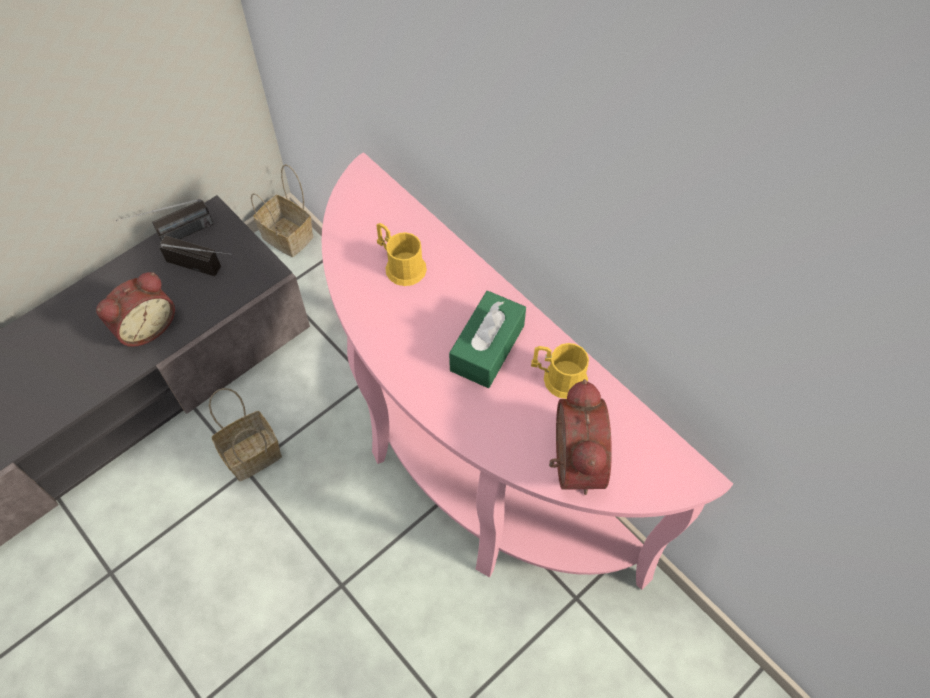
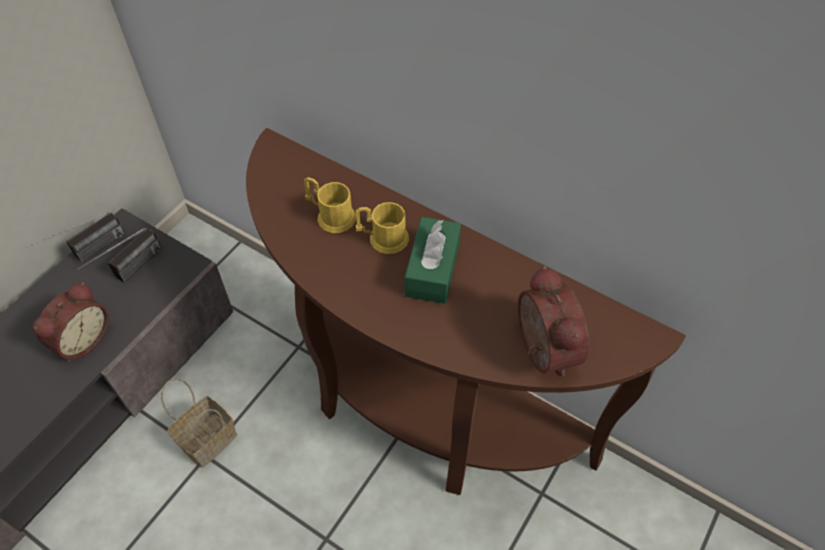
camera: 15 degrees left, 5 degrees down
(208, 267) = (129, 272): radio -> radio turned 120 degrees clockwise
(289, 237) = (193, 238): basket -> none
(472, 472) = (417, 406): pink console table -> brown console table
(558, 378) = (504, 281): yellow mug -> yellow mug (383, 238)

